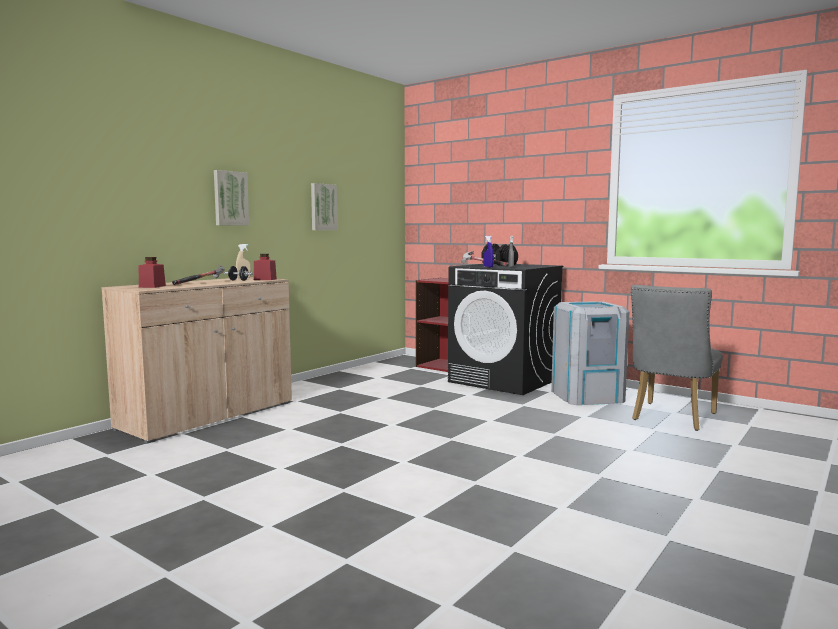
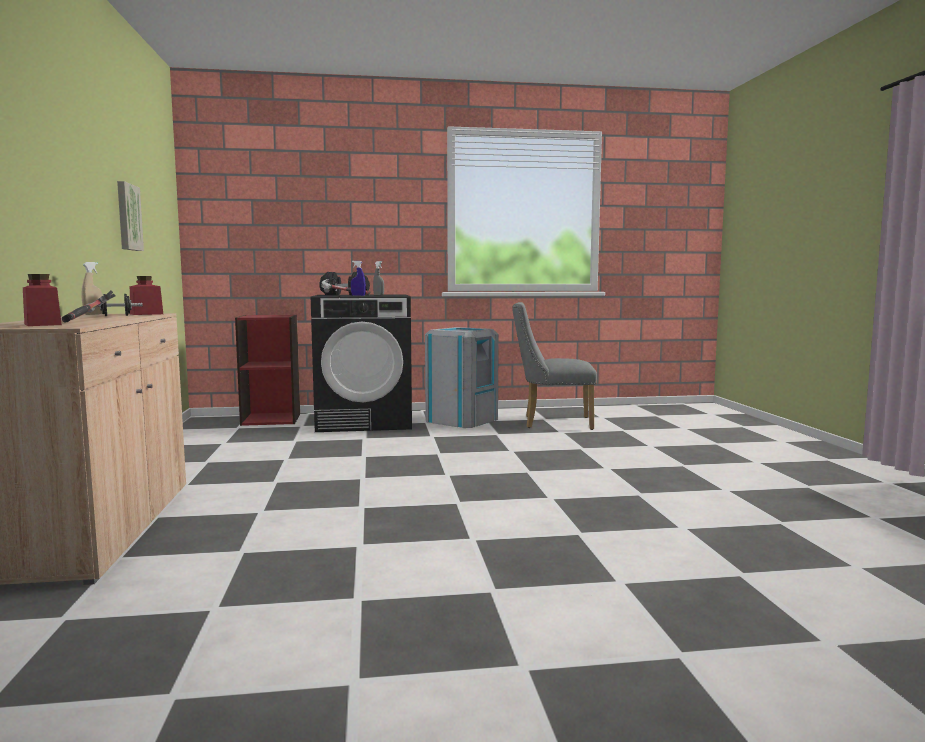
camera: 45 degrees left, 0 degrees up
(230, 198) = (53, 190): picture -> none
(671, 418) = (551, 422): grey chair -> grey chair turned 105 degrees clockwise

